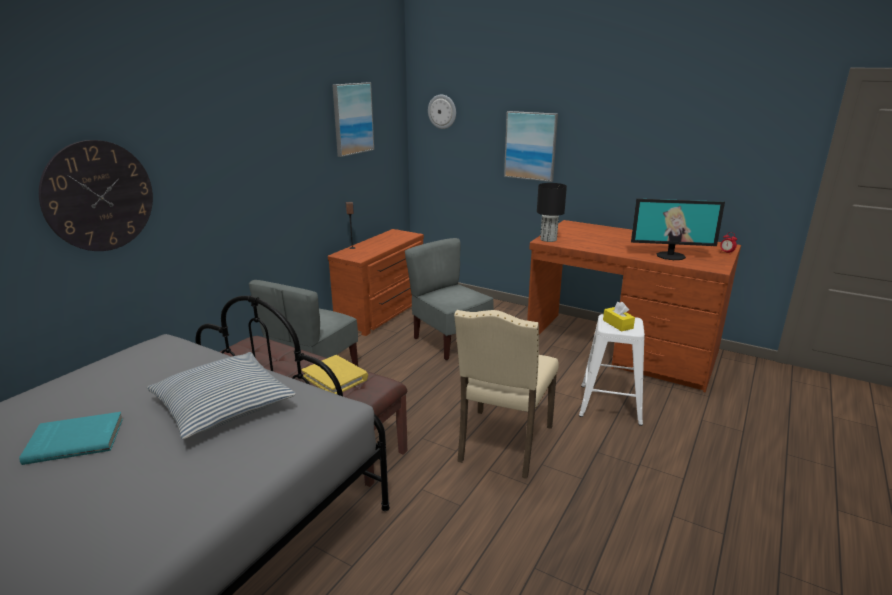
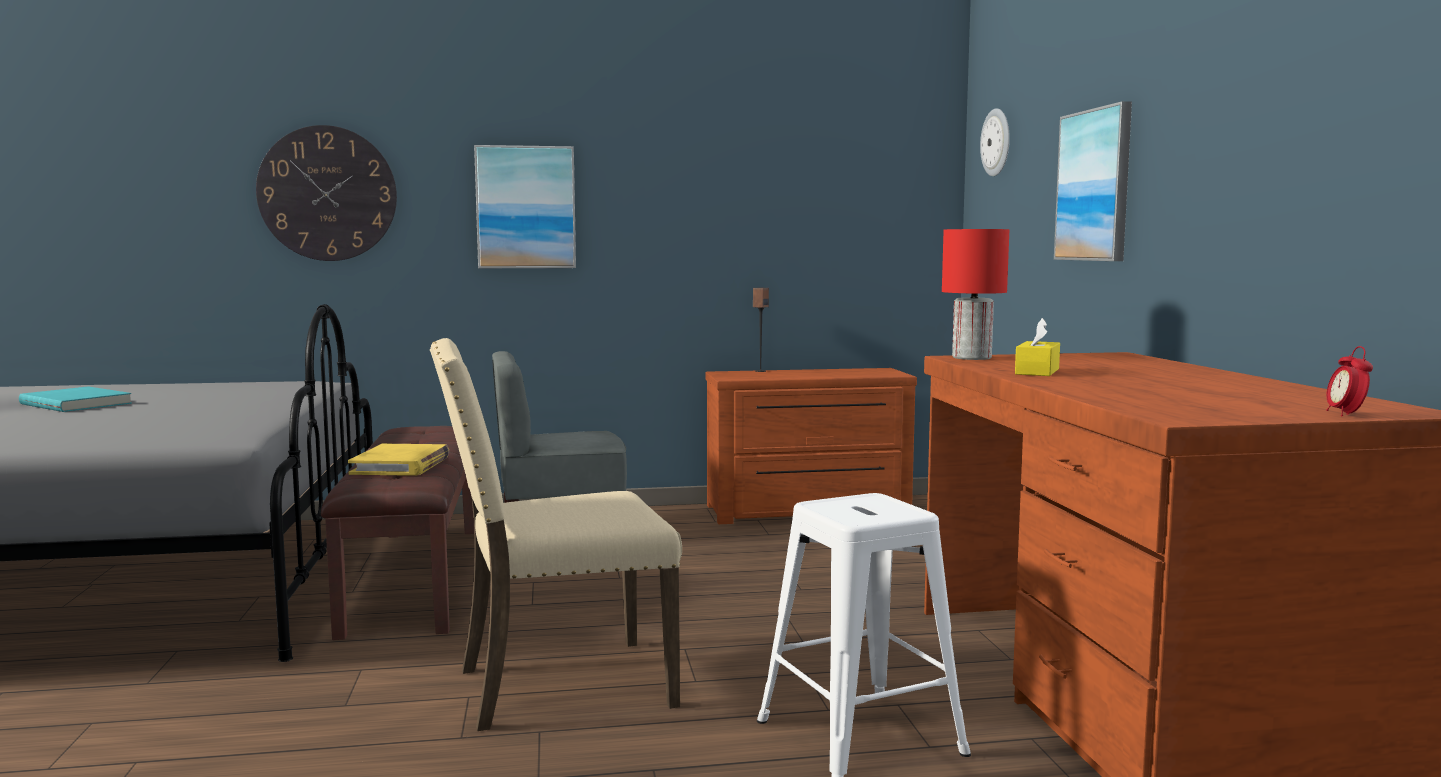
camera: 50 degrees right, 15 degrees down
(223, 405) = (191, 414): pillow -> none
(352, 119) = (802, 150): picture -> picture (526, 207)
(450, 341) = (815, 566): grey chair -> none
(548, 239) = (972, 357): black table lamp -> red table lamp
(617, 324) = (854, 506): yellow tissue box -> yellow tissue box (1037, 371)
(670, 256) = (1145, 396): monitor -> none

